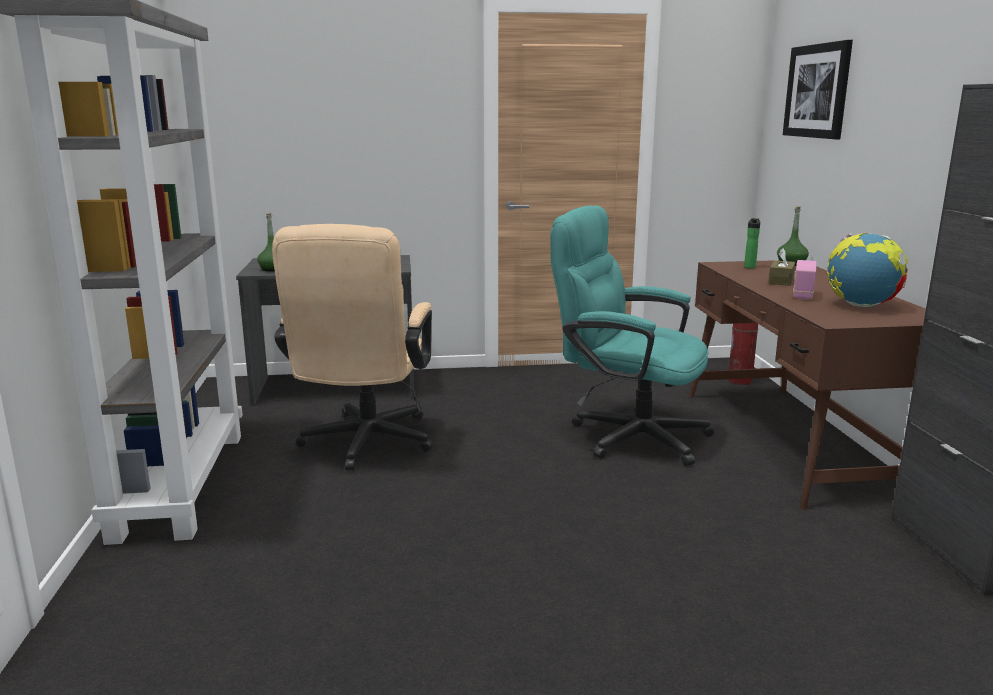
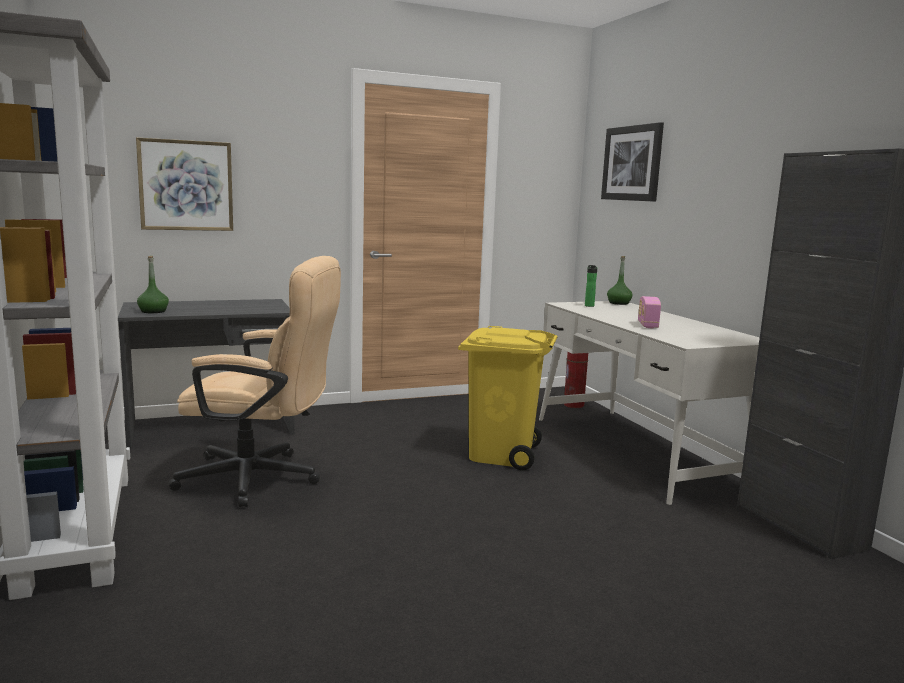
camera: 15 degrees left, 5 degrees down
(310, 136) = (186, 185): none -> picture
(364, 445) = (262, 479): beige office chair -> beige office chair turned 75 degrees counterclockwise
(626, 435) = (501, 454): turquoise office chair -> yellow trash can
(781, 281) = (622, 315): brown tissue box -> none
(791, 441) = (635, 451): brown desk -> white desk
(861, 305) = (698, 332): globe -> none

